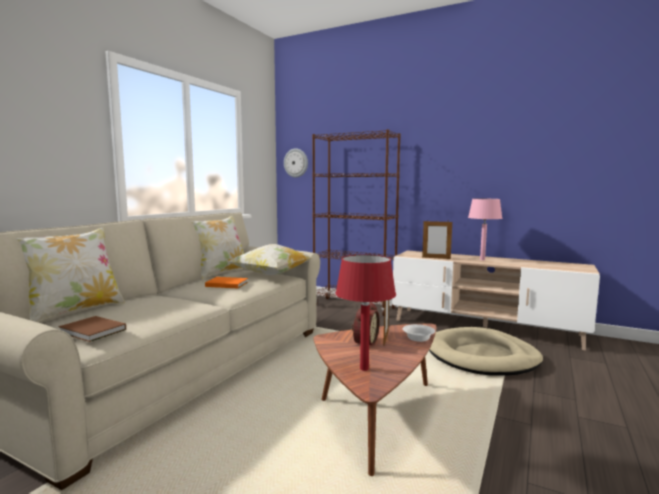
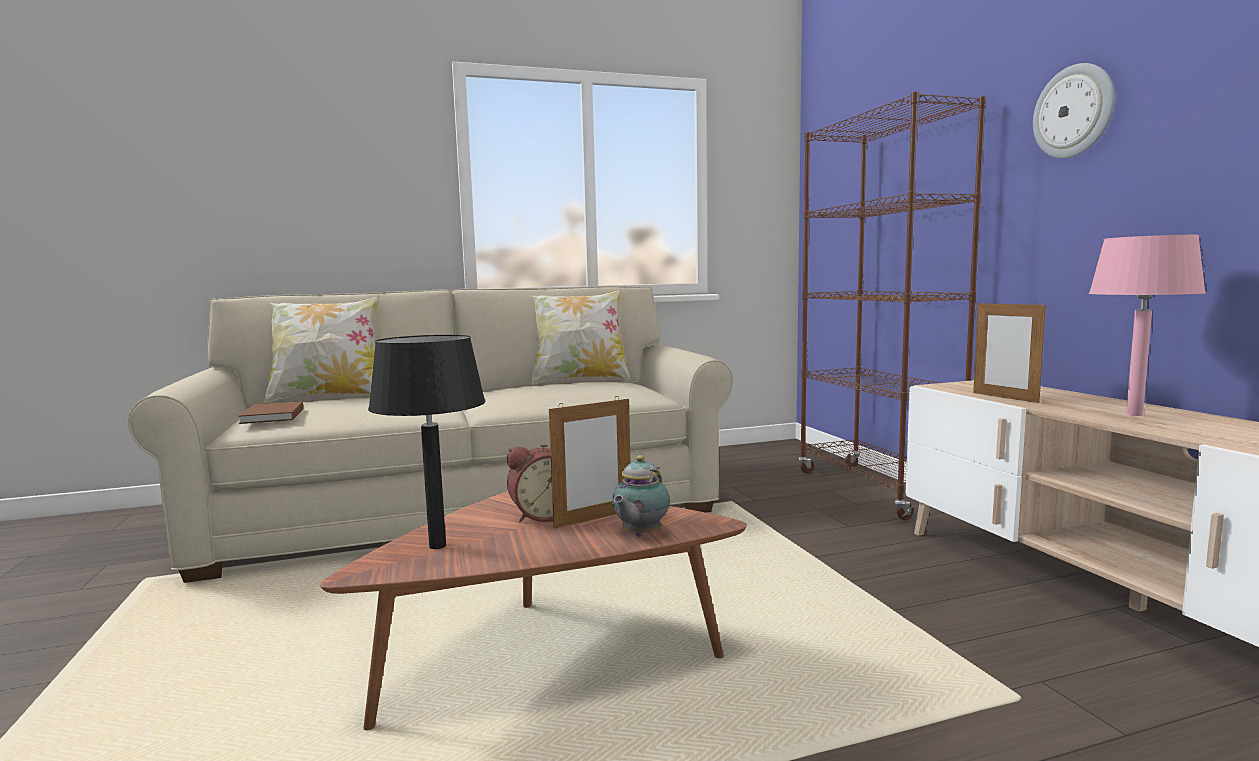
camera: 45 degrees right, 0 degrees up
(226, 284) = (531, 393): orange book -> none
(271, 275) = (630, 391): pillow -> none
(296, 163) = (822, 196): wall clock -> wall clock (1073, 111)
(364, 368) = (438, 545): red table lamp -> black table lamp
(417, 338) = (639, 535): white bowl -> teapot
(482, 356) = (975, 661): beige dog bed -> none

